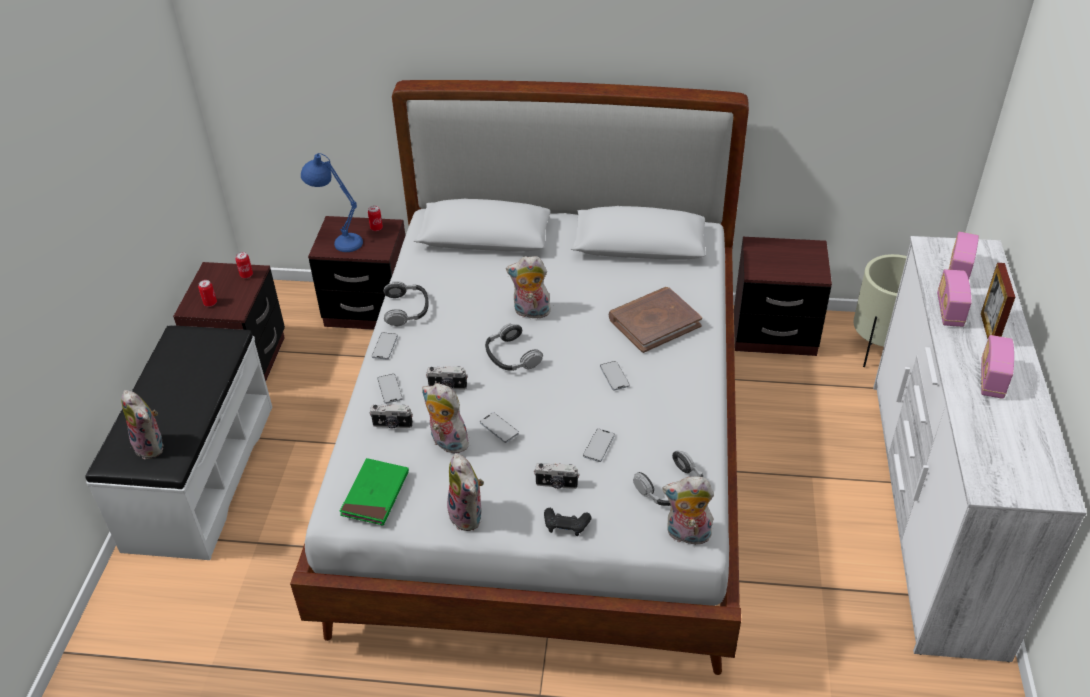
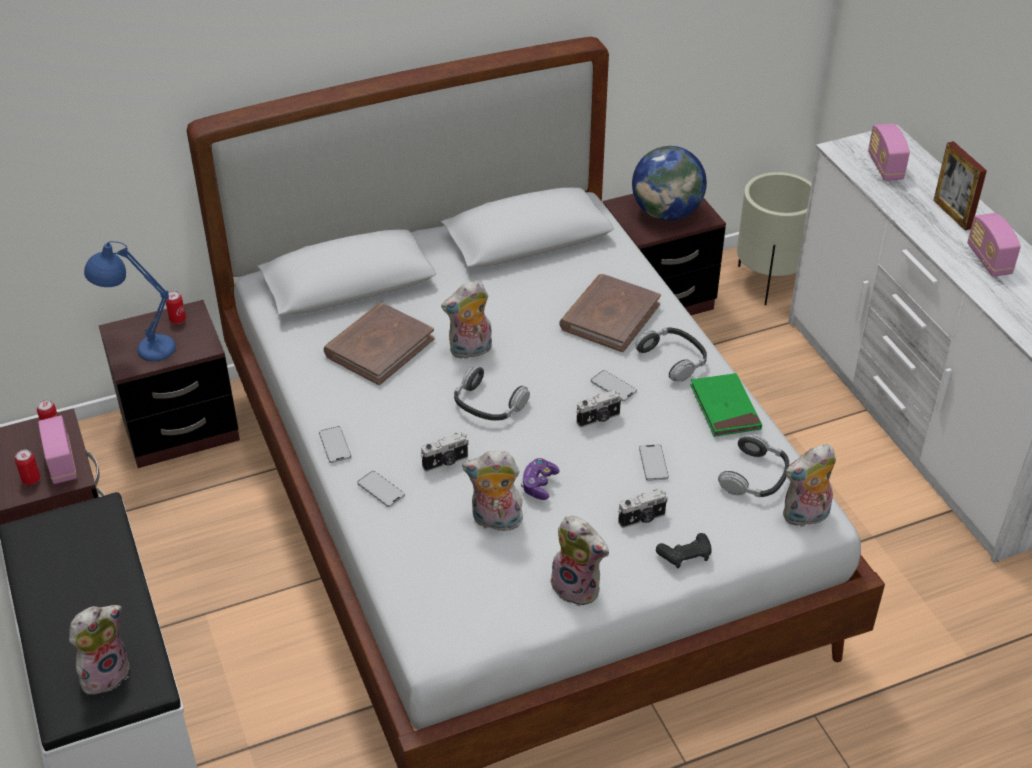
camera: 30 degrees left, 0 degrees up
(152, 446) = (105, 673): plush toy -> plush toy turned 60 degrees counterclockwise
(375, 494) = (462, 606): green book -> green book (725, 408)
(392, 425) = (418, 526): camera -> camera (599, 419)
(407, 309) = (325, 395): headphones -> headphones (673, 359)
(469, 288) = (379, 347): none -> brown book
(499, 428) = (539, 484): phone -> game controller
(787, 261) = (666, 213): none -> globe
(949, 311) = (905, 207): radio -> radio (61, 463)

